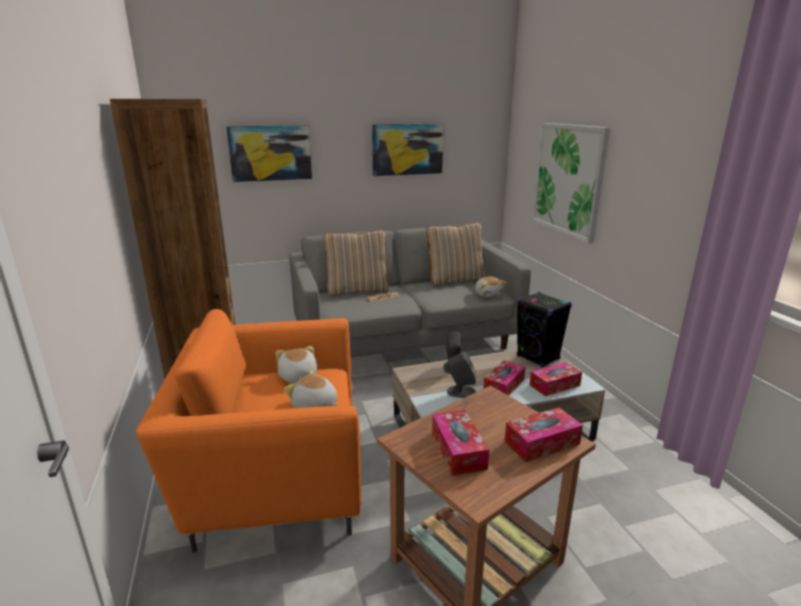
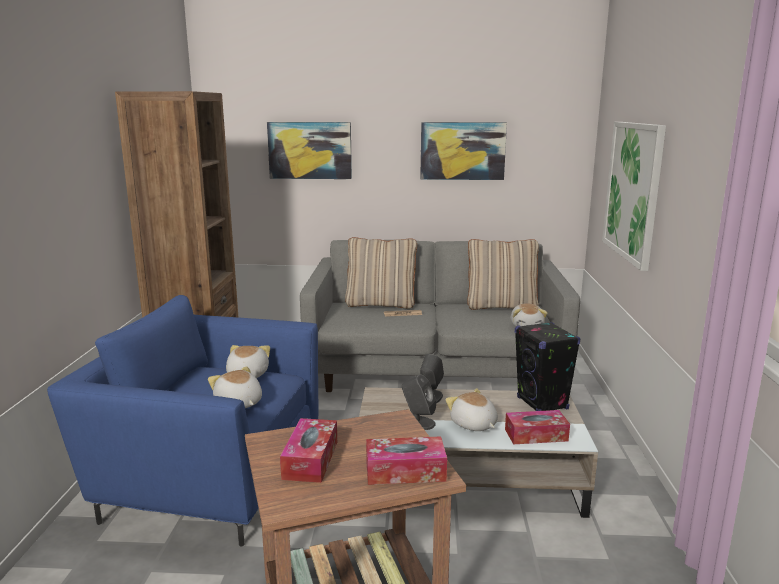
camera: 20 degrees right, 5 degrees down
(274, 476) = (209, 476): orange armchair -> blue armchair
(504, 385) = (473, 425): tissue box -> plush toy

